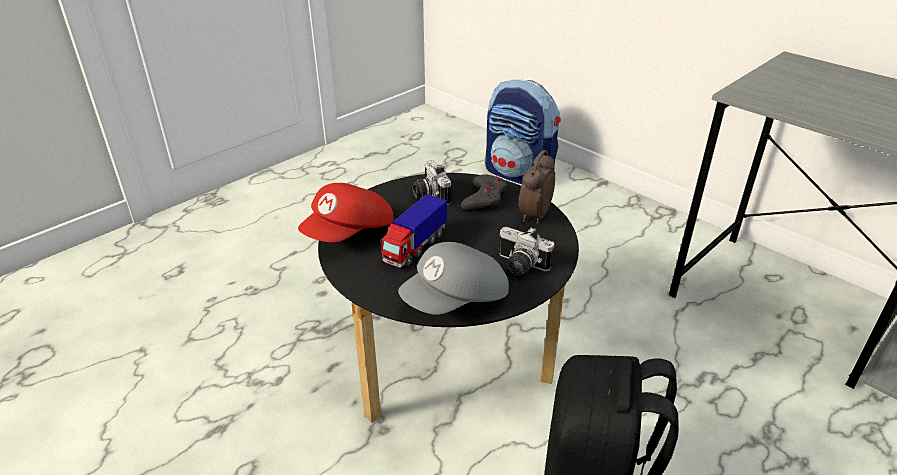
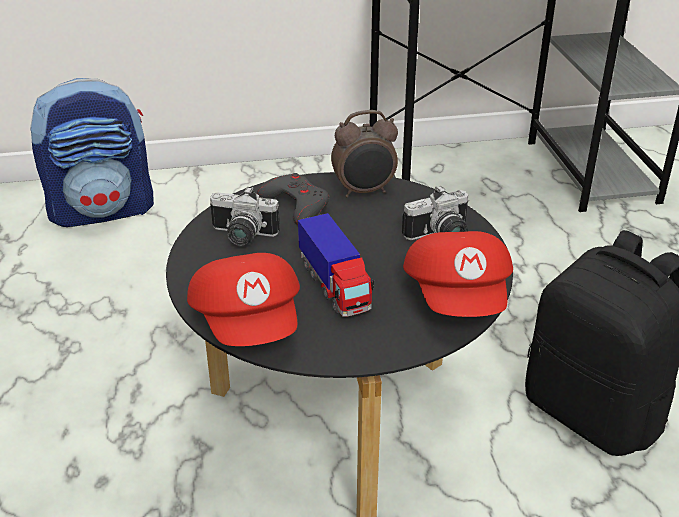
camera: 55 degrees left, 0 degrees up
(456, 300) = (459, 298): grey cap -> red cap
(534, 216) = (364, 191): alarm clock -> alarm clock turned 75 degrees counterclockwise

